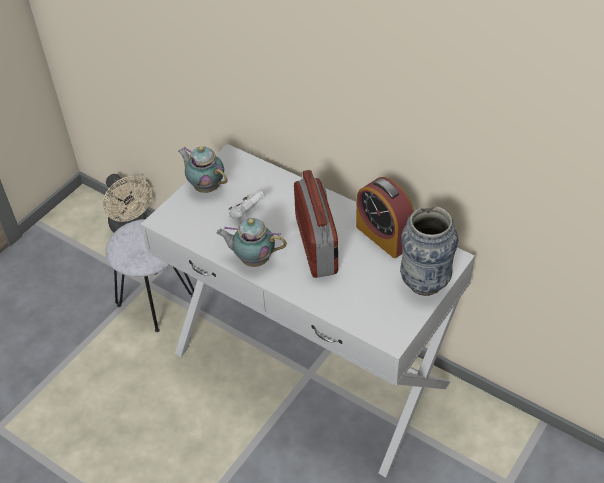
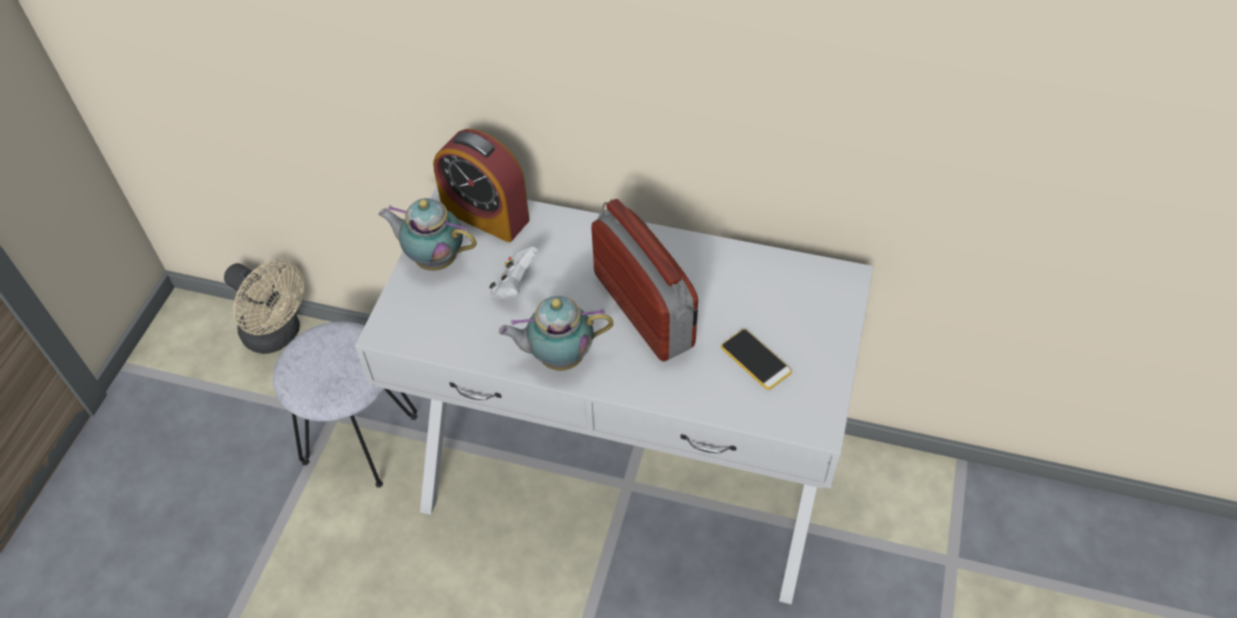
camera: 20 degrees left, 5 degrees up
(372, 291) = (755, 359): none -> phone
(383, 236) = (734, 270): alarm clock -> alarm clock (485, 215)
(424, 283) = (824, 326): vase -> none

